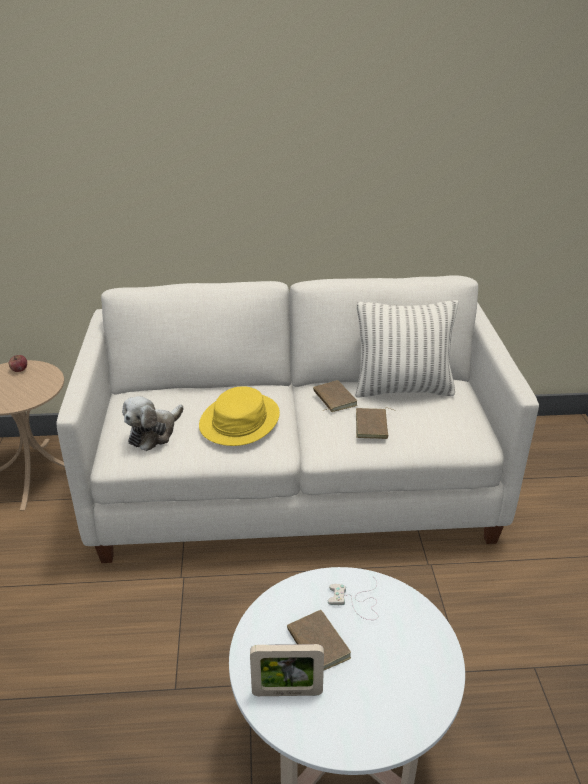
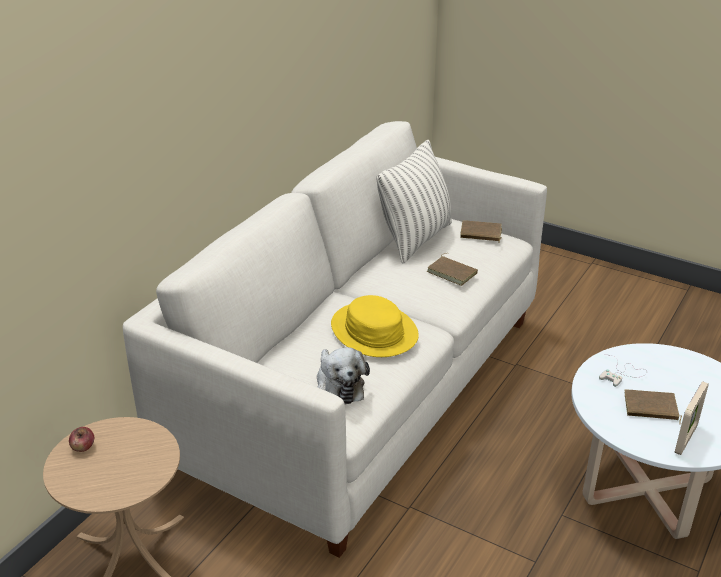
camera: 55 degrees left, 0 degrees up
(333, 399) = (394, 274): brown book -> brown book (480, 234)

